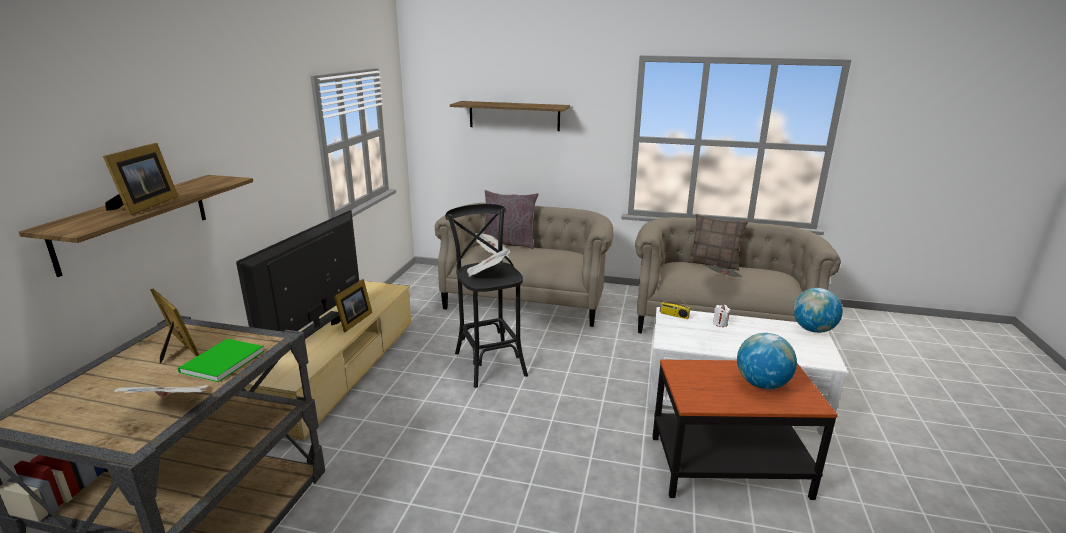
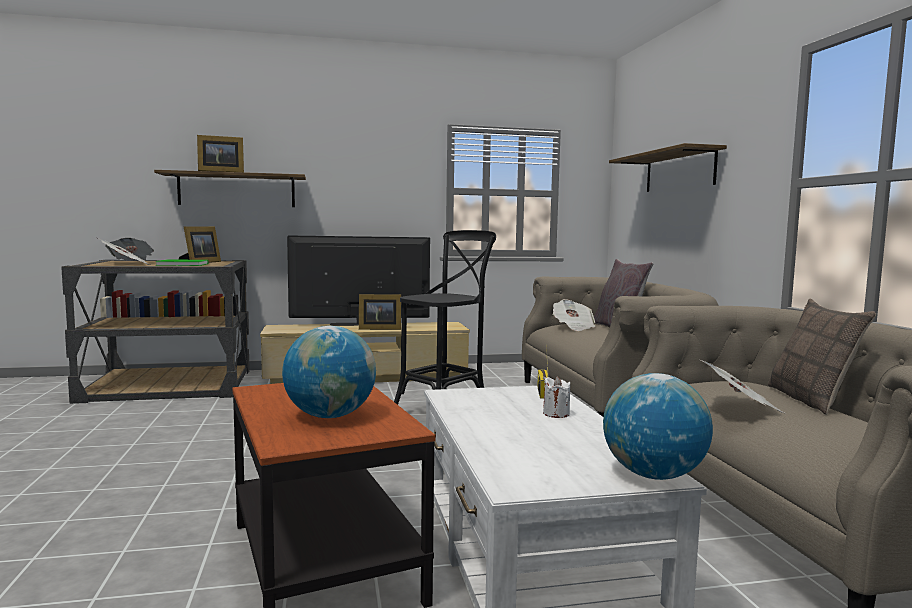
camera: 65 degrees right, 15 degrees down
(487, 273) = (439, 297): newspaper -> newspaper (131, 262)

